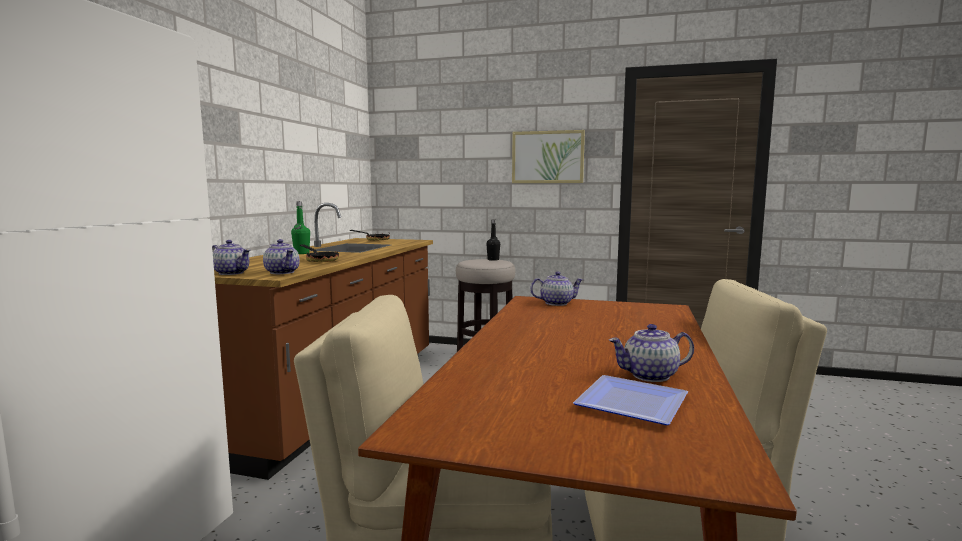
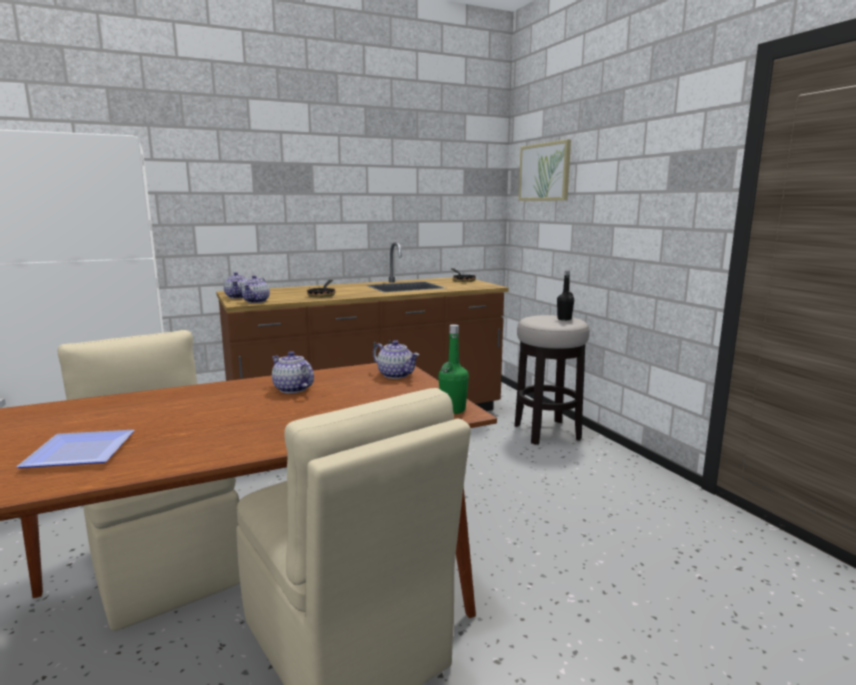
camera: 50 degrees right, 5 degrees up
(301, 253) = (347, 287): green bottle -> green bottle (453, 410)
(547, 157) = (650, 191): picture -> picture (544, 172)
(650, 376) = (163, 446): teapot -> teapot (292, 389)

